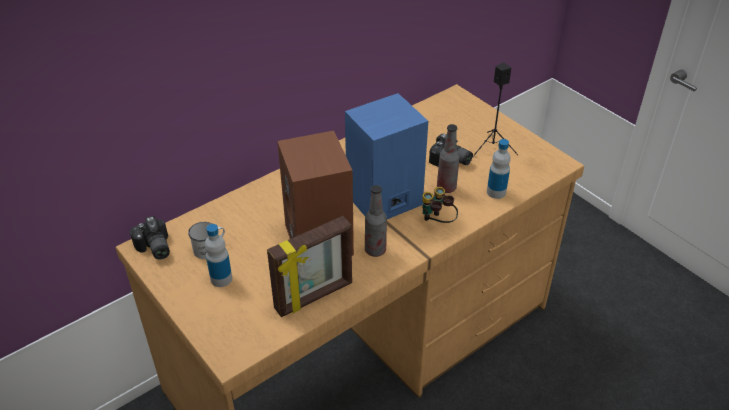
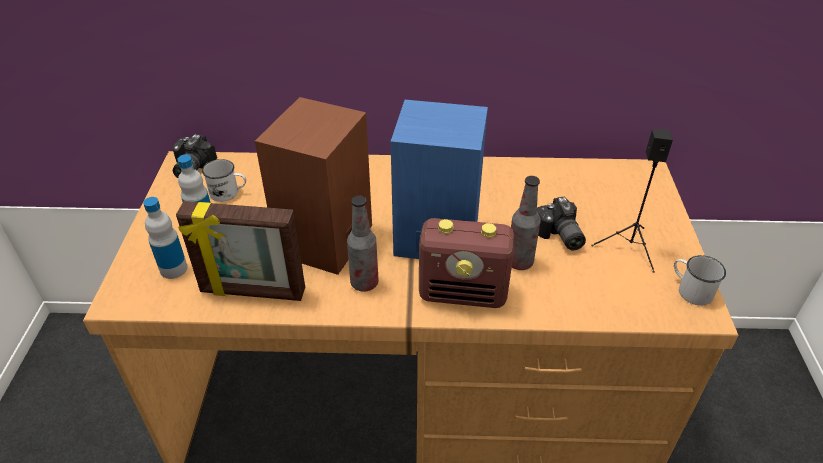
camera: 40 degrees right, 0 degrees up
(437, 222) = (463, 293): binoculars -> radio
(496, 192) = (575, 300): bottle -> bottle (173, 269)
(543, 154) = (690, 290): none -> white mug

